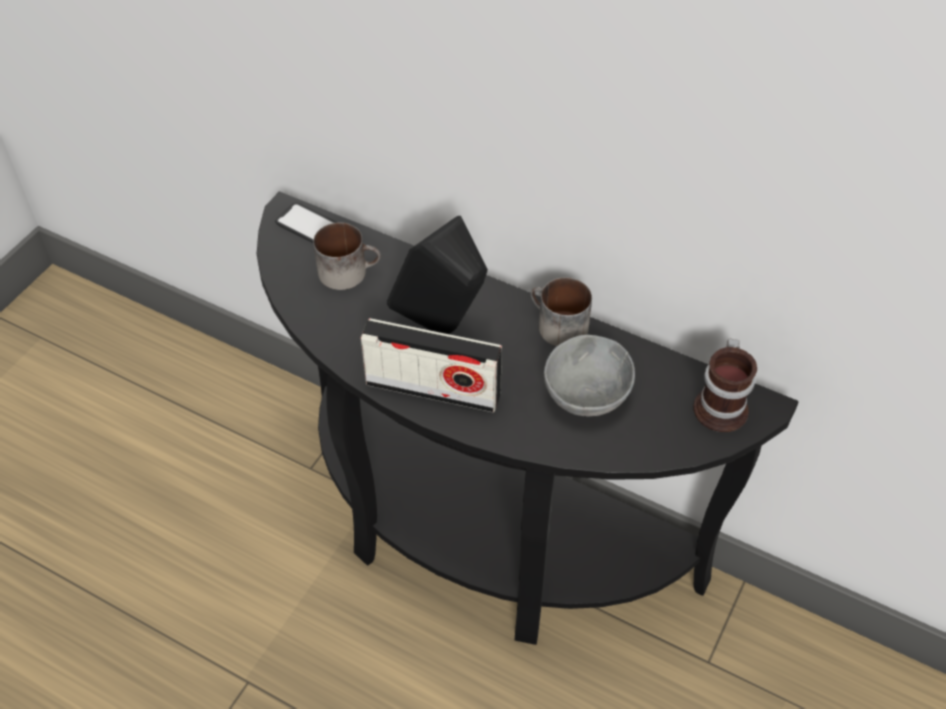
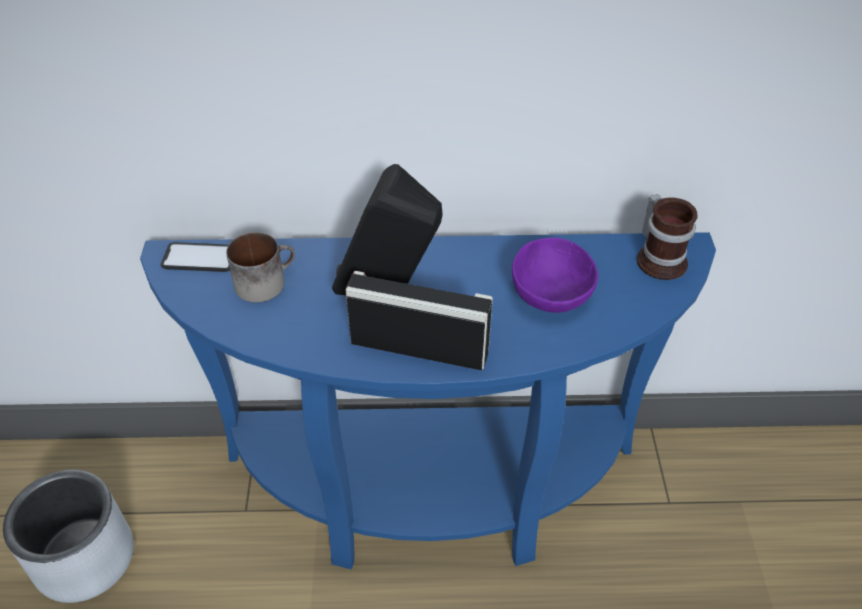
camera: 30 degrees left, 5 degrees down
(163, 444) = (84, 557): none -> grey planter
(433, 389) = (419, 347): radio -> radio turned 150 degrees counterclockwise
(479, 536) = (430, 495): black console table -> blue console table
(556, 326) = (484, 253): mug -> none
(588, 394) = (553, 294): grey bowl -> purple bowl

